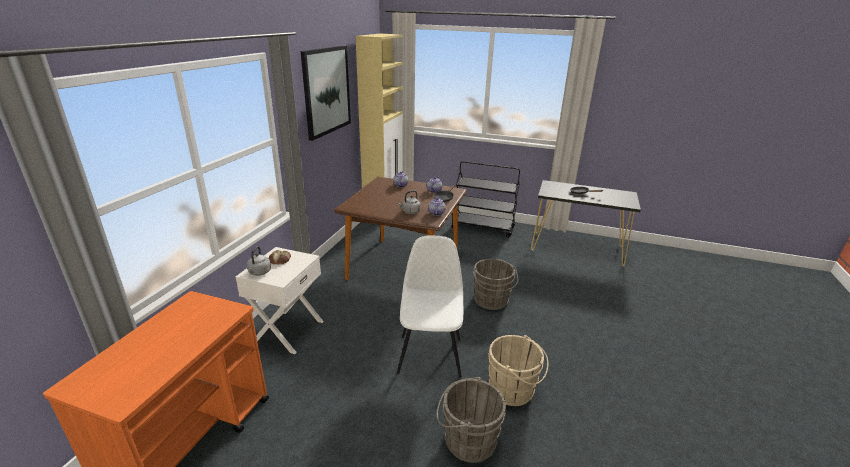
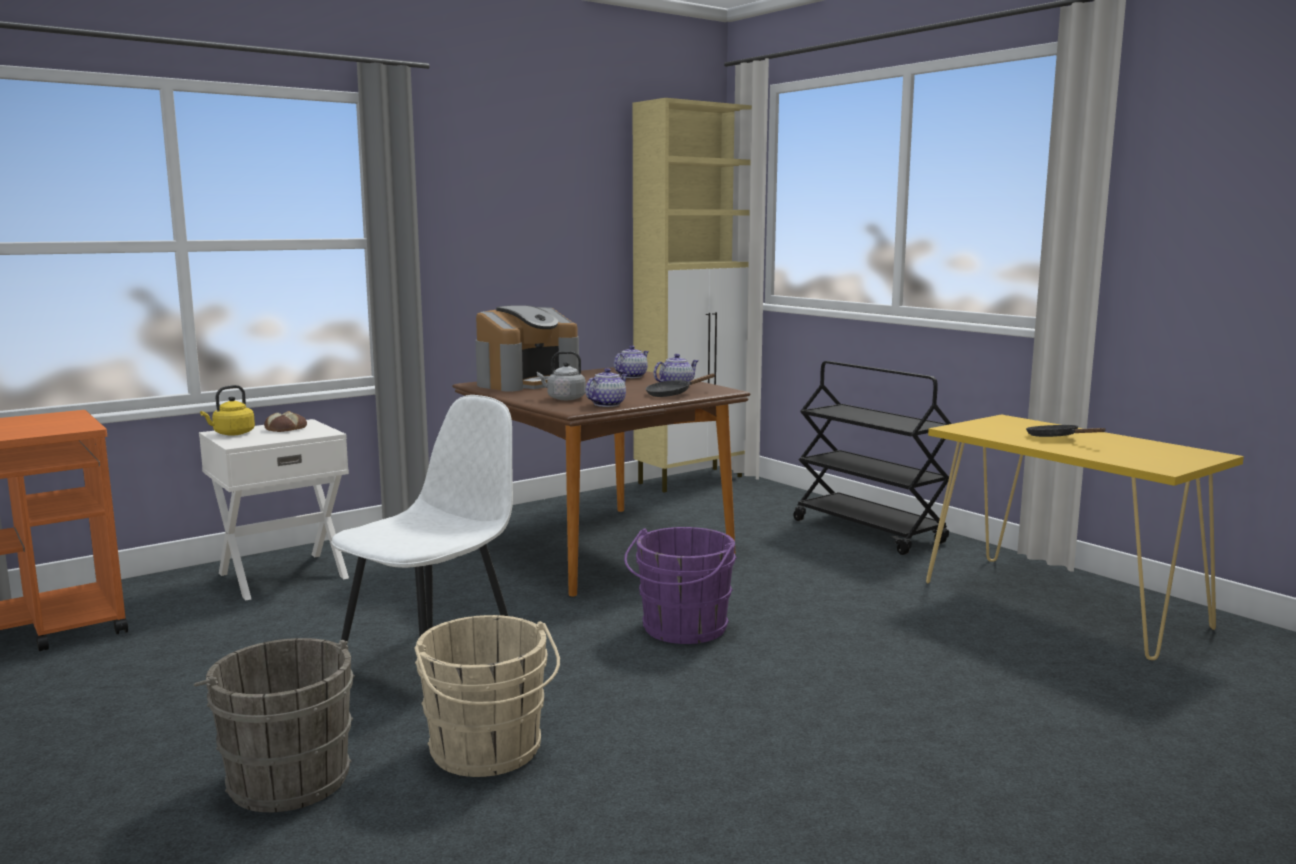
camera: 35 degrees right, 15 degrees down
(259, 273) = (232, 434): grey kettle -> yellow kettle
(326, 91) = (533, 189): picture -> none
(366, 200) = (527, 382): none -> coffee machine
(491, 301) = (682, 629): grey bucket -> purple bucket
(577, 248) = (1062, 605): black console table -> yellow console table

